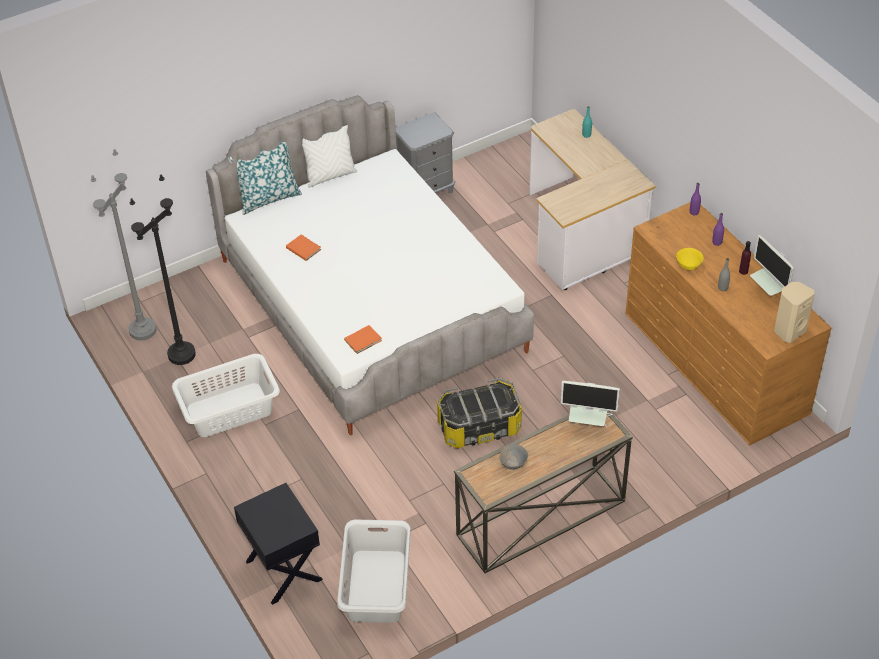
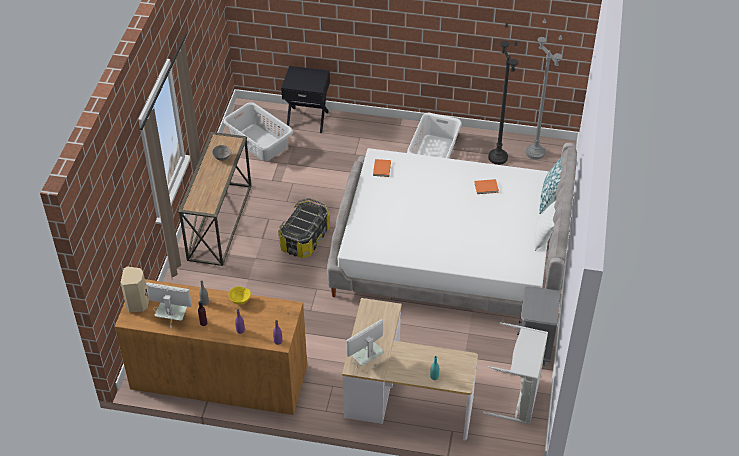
camera: 130 degrees right, 0 degrees up
(490, 170) = (519, 398): none -> grey laundry basket
(588, 424) = (208, 201): monitor -> monitor (366, 362)

